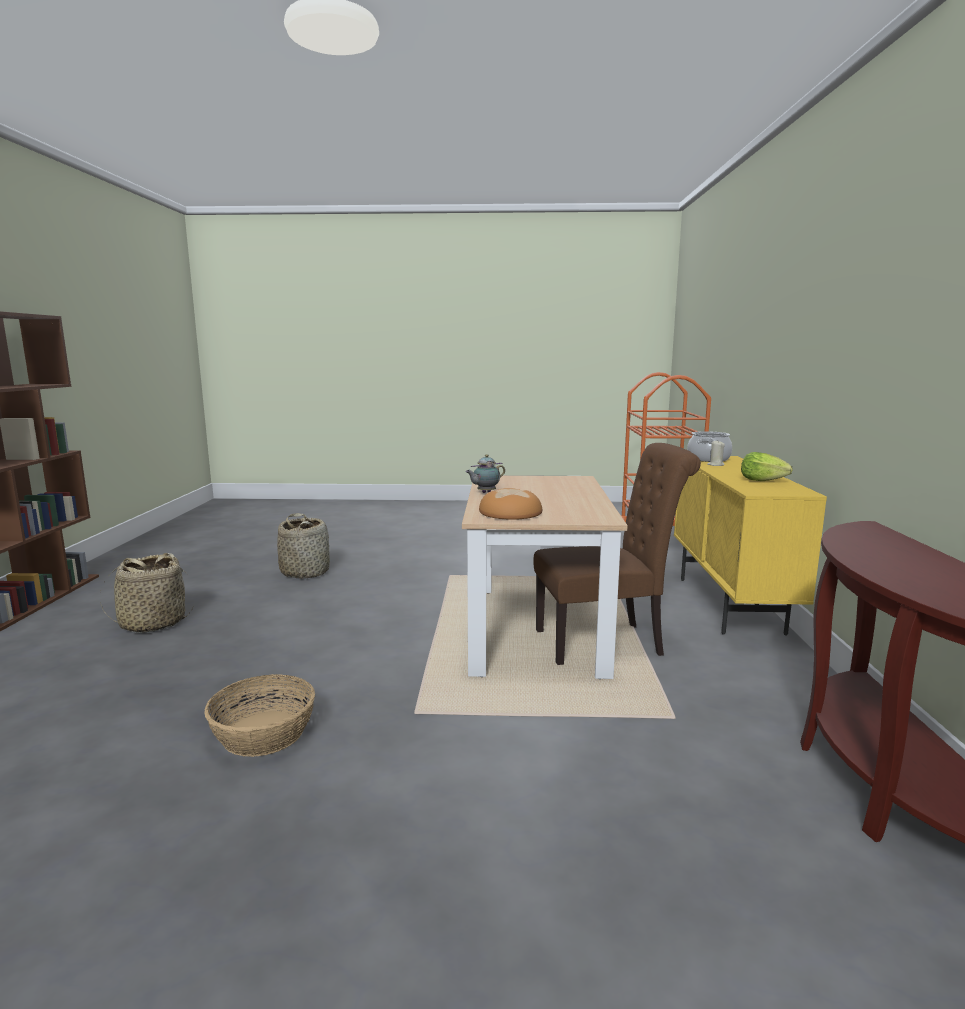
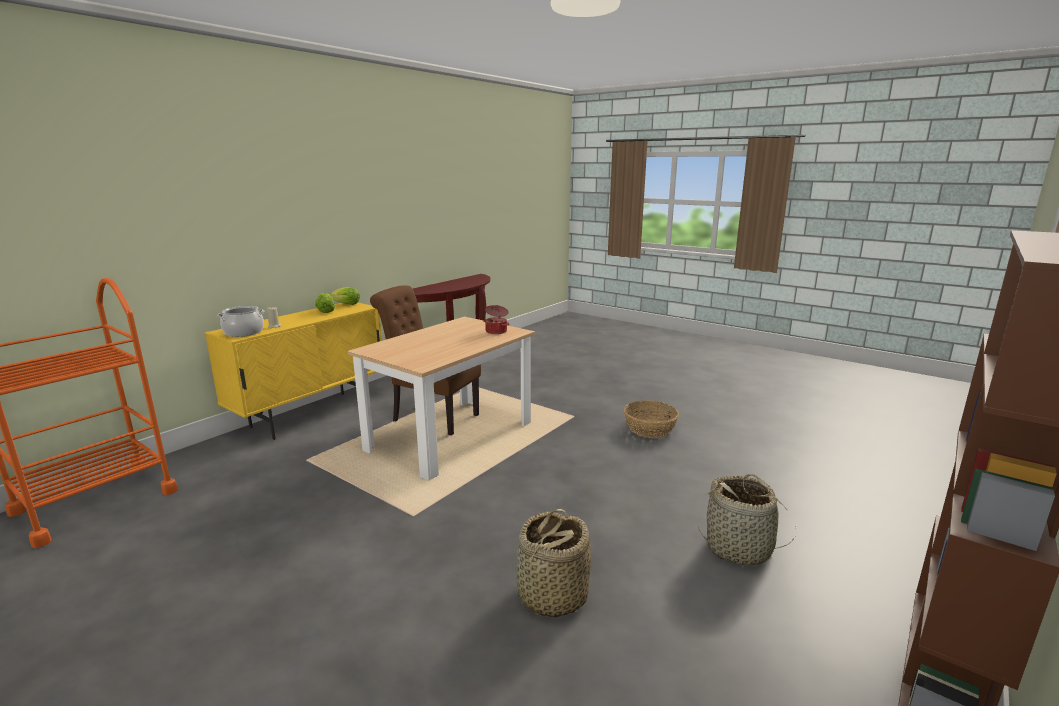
camera: 145 degrees left, 5 degrees up
(485, 492) = (470, 349): teapot -> none
(511, 513) = (496, 331): bread -> cooking pot
(793, 490) = (347, 304): none -> lettuce

